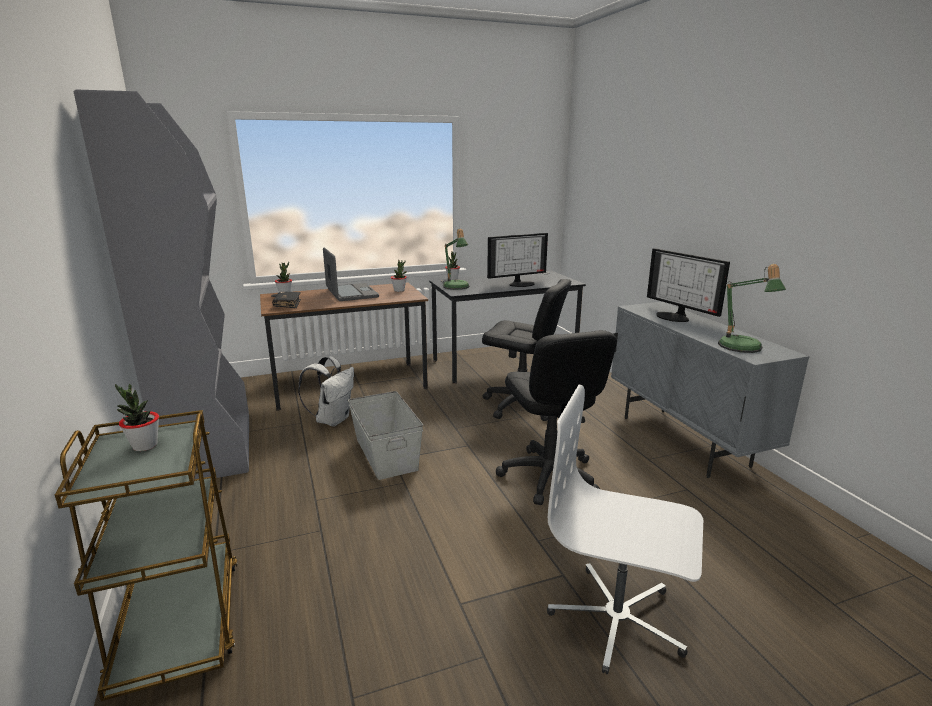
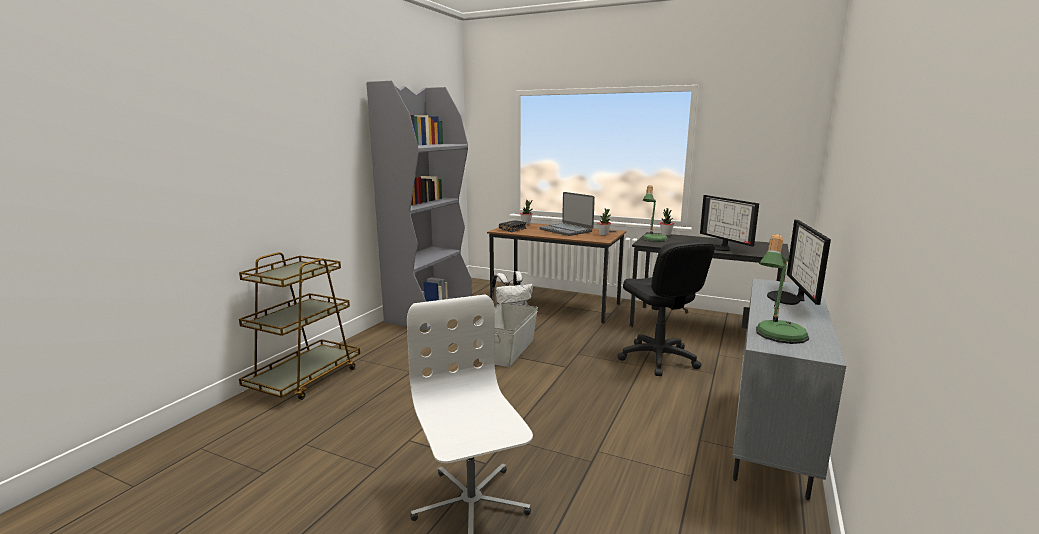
camera: 45 degrees right, 5 degrees down
(144, 446) = (302, 269): potted plant -> none
(351, 293) = (566, 230): laptop -> laptop turned 120 degrees clockwise
(521, 283) = (719, 247): monitor -> monitor turned 45 degrees clockwise
(548, 476) = (587, 409): black office chair -> none

